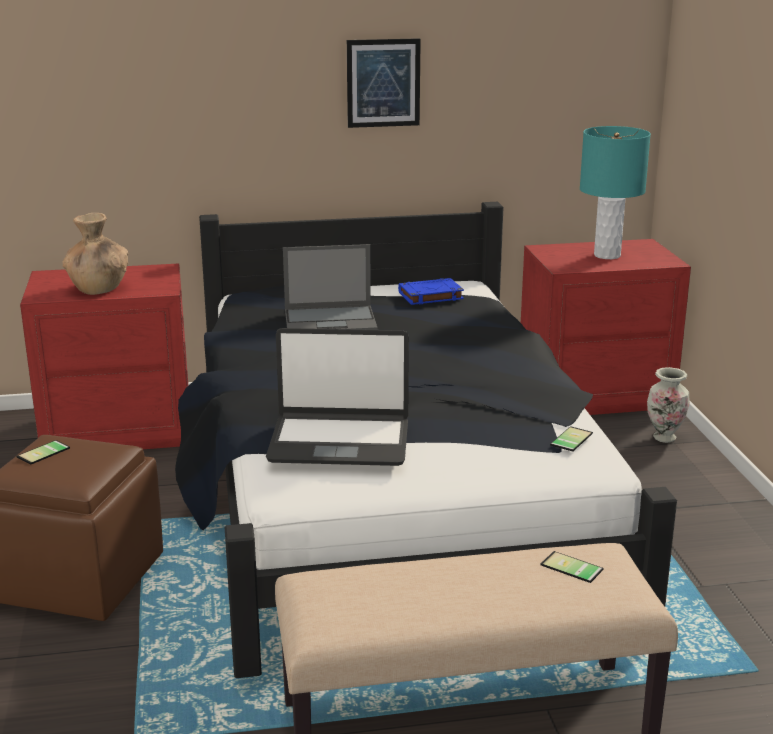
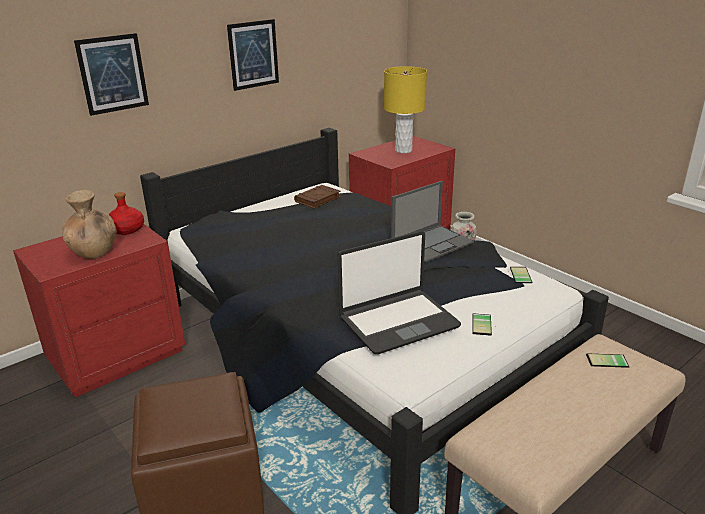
camera: 30 degrees left, 5 degrees up
(45, 453) = (169, 405): phone -> phone (483, 324)
(155, 275) = (127, 229): none -> red bottle
(184, 86) = (113, 74): none -> picture
(331, 320) = (278, 232): laptop -> laptop (432, 243)
(430, 296) = (317, 199): blue book -> brown book
(607, 255) = (404, 150): turquoise table lamp -> yellow table lamp

